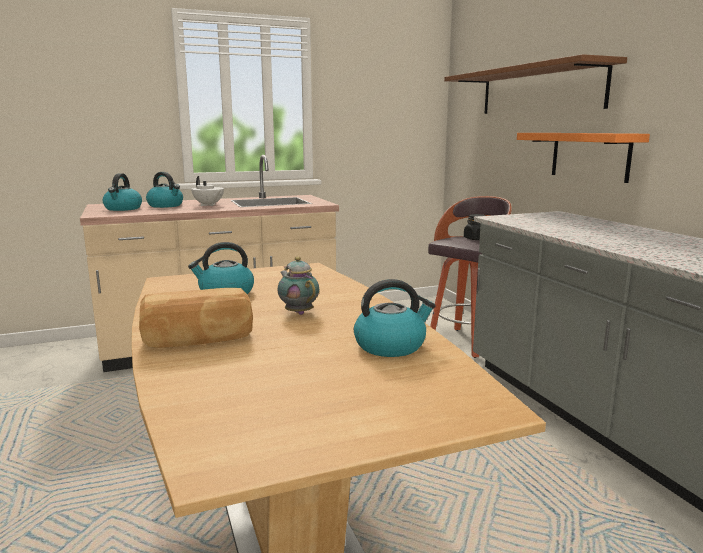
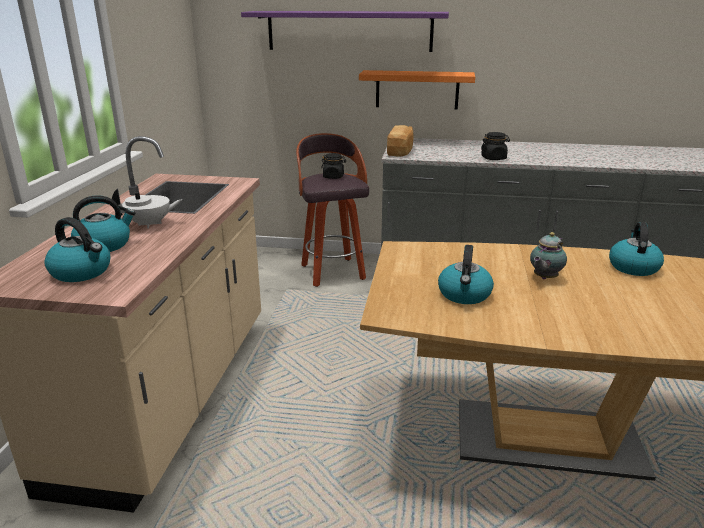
camera: 60 degrees left, 10 degrees up
(198, 339) = (598, 324): bread -> bread (401, 151)
(298, 312) = (544, 278): teapot -> teapot turned 45 degrees counterclockwise
(539, 90) = (349, 31): brown shelf -> purple shelf
(577, 236) = (493, 158): none -> black jar

